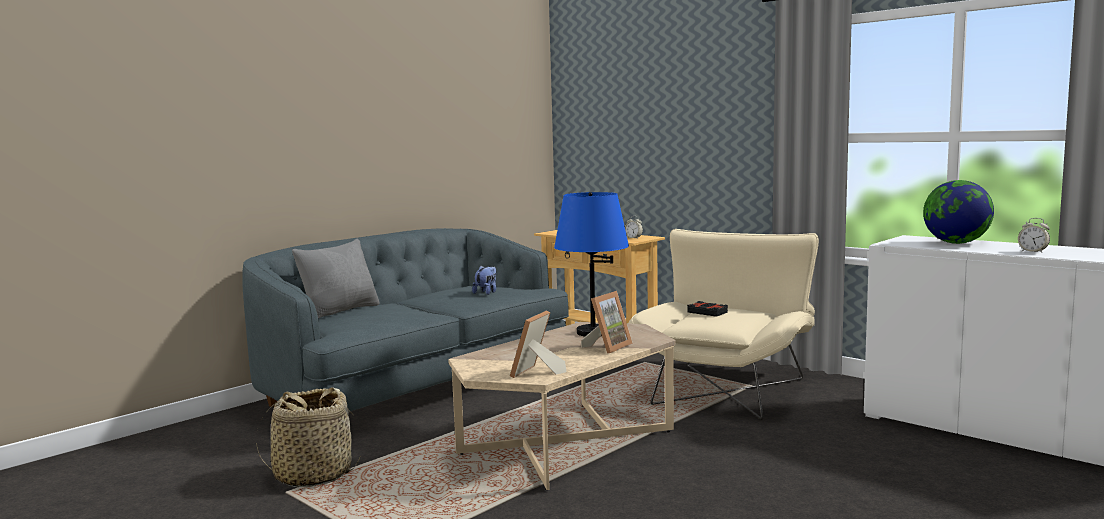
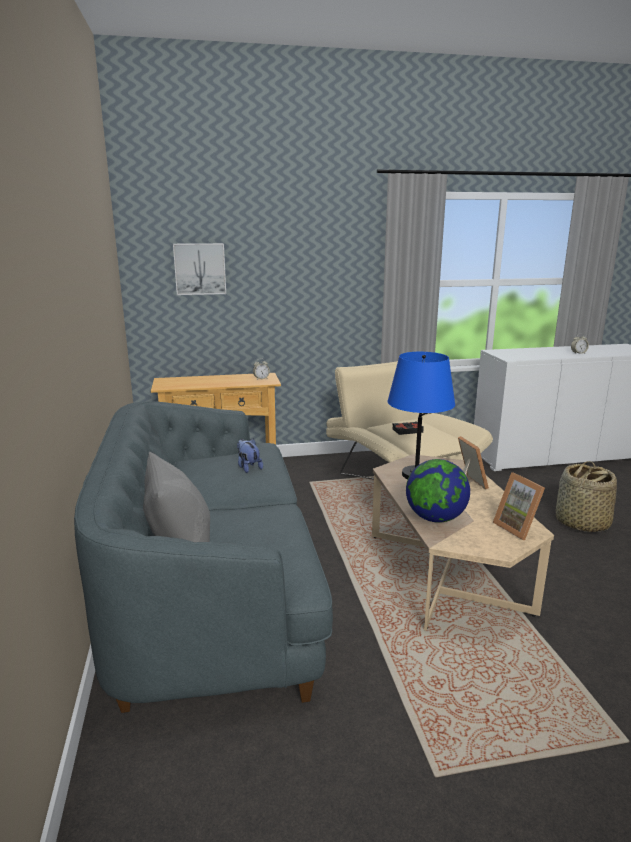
camera: 55 degrees left, 10 degrees up
(312, 475) = (398, 740): basket -> basket (581, 523)
(608, 121) = (200, 269): none -> picture
(956, 243) = (529, 352): globe -> globe (435, 518)

